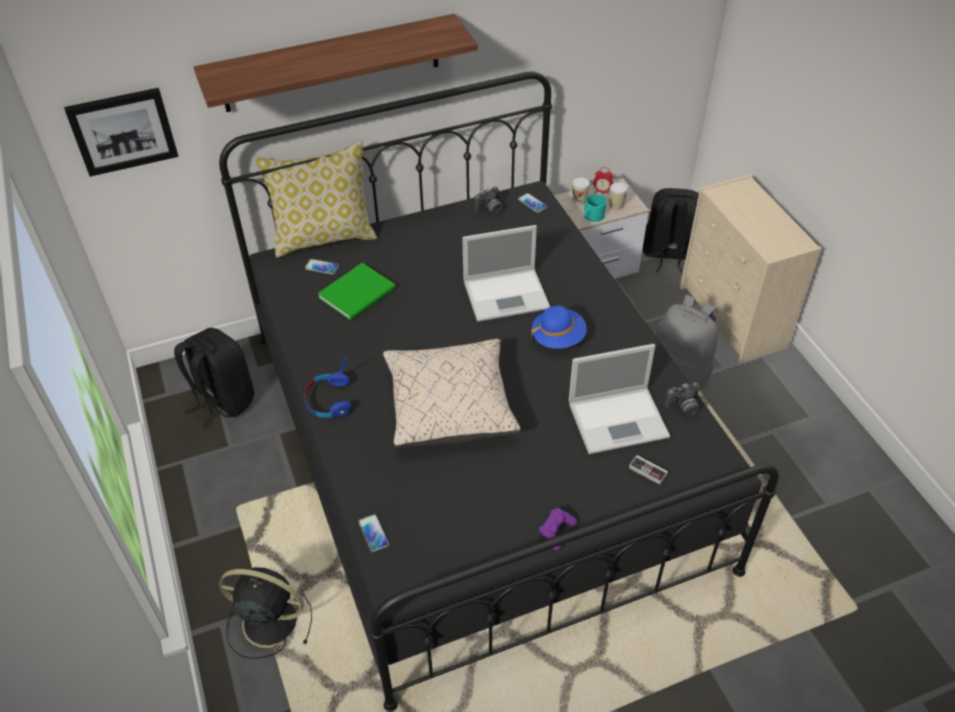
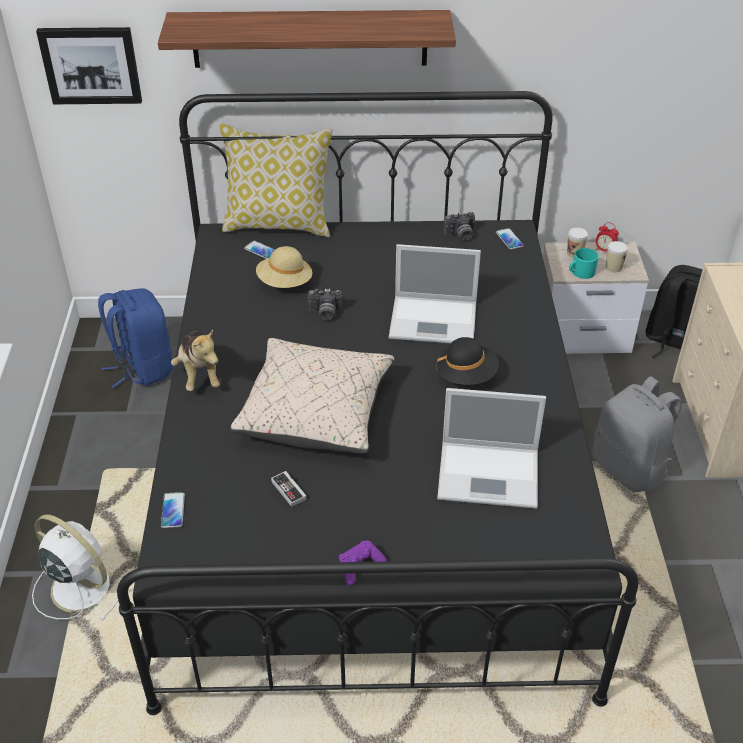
camera: 20 degrees right, 5 degrees down
(222, 400) = (142, 367): black backpack -> blue backpack
(268, 621) = (79, 586): black fan -> white fan
(329, 400) = (199, 374): blue headphones -> plush toy
(359, 293) = (285, 283): green book -> beige hat
(558, 337) = (466, 375): blue hat -> black hat
(649, 468) = (497, 534): game controller -> game controller (292, 489)
(683, 407) = (570, 482): camera -> camera (325, 313)

